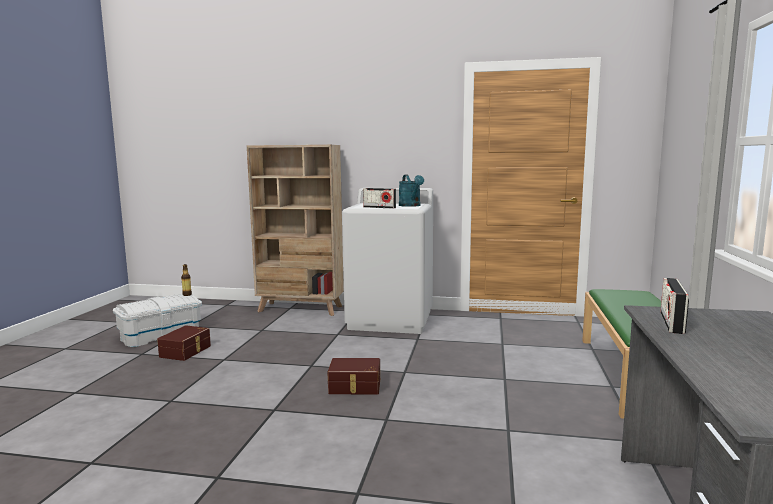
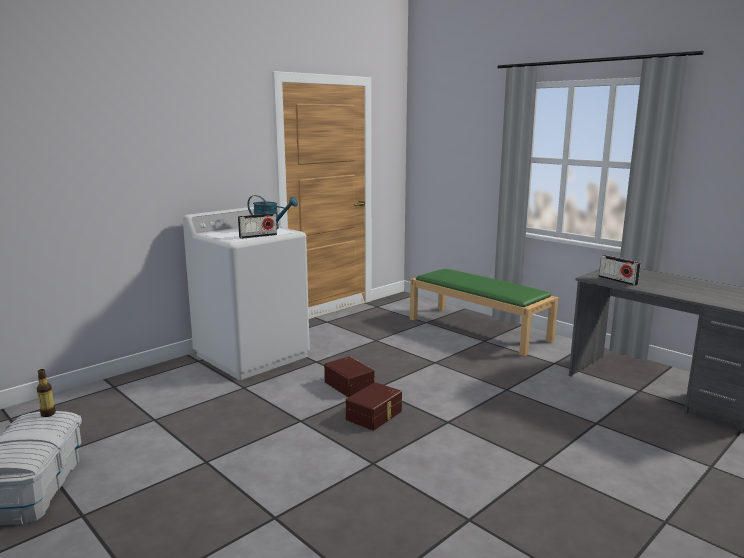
camera: 55 degrees left, 5 degrees up
(186, 351) = (136, 480): brown storage box -> brown storage box (350, 385)
(300, 309) = (131, 383): beige bookcase -> none

